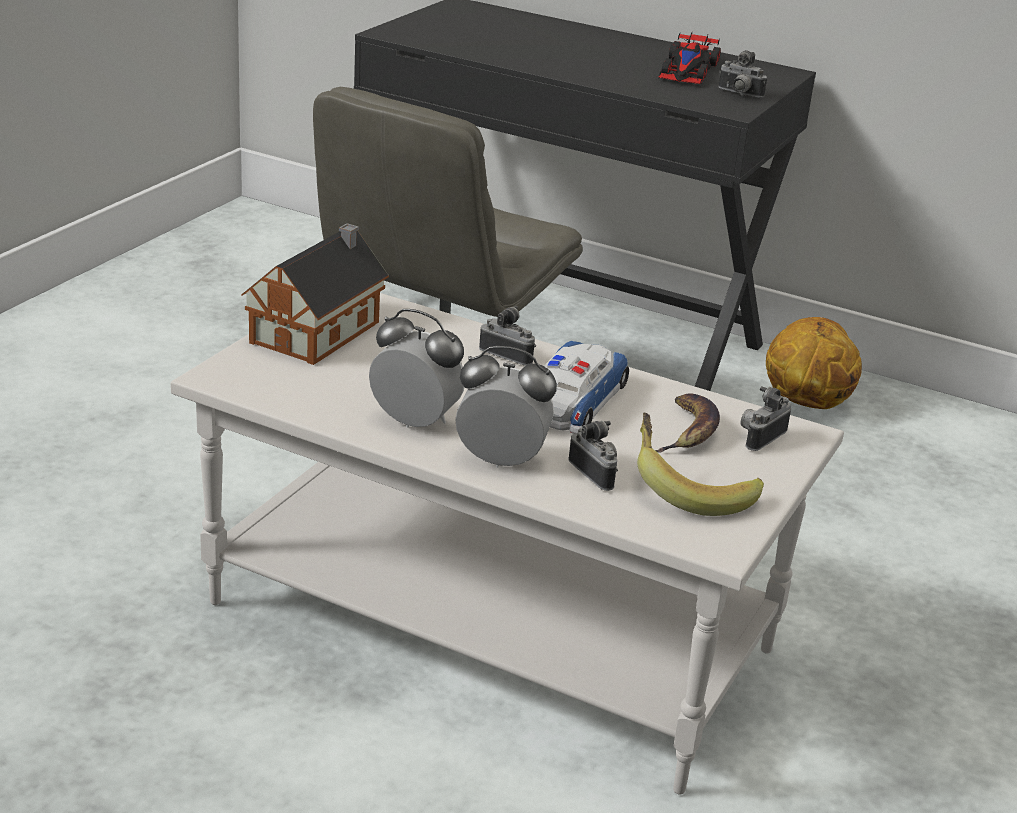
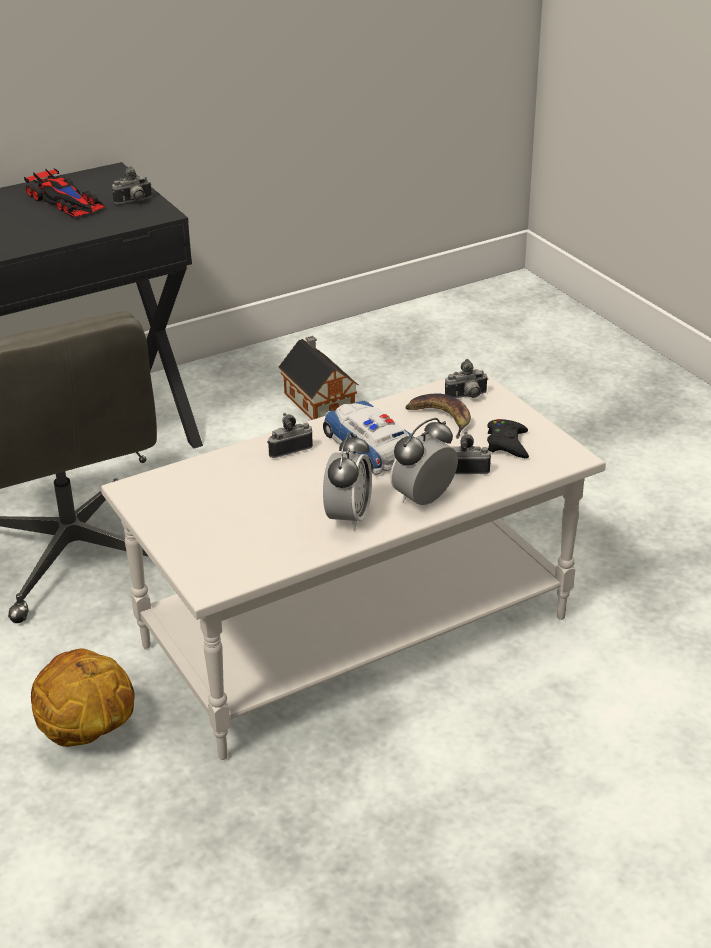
camera: 55 degrees left, 5 degrees up
(320, 330) = (180, 517): toy house -> toy house (318, 400)
(414, 422) = (348, 517): alarm clock -> alarm clock turned 135 degrees clockwise
(689, 490) = (507, 444): banana -> black game controller
(760, 437) = (467, 397): camera -> camera turned 90 degrees counterclockwise
(805, 402) = (227, 394): basketball -> basketball (87, 733)

